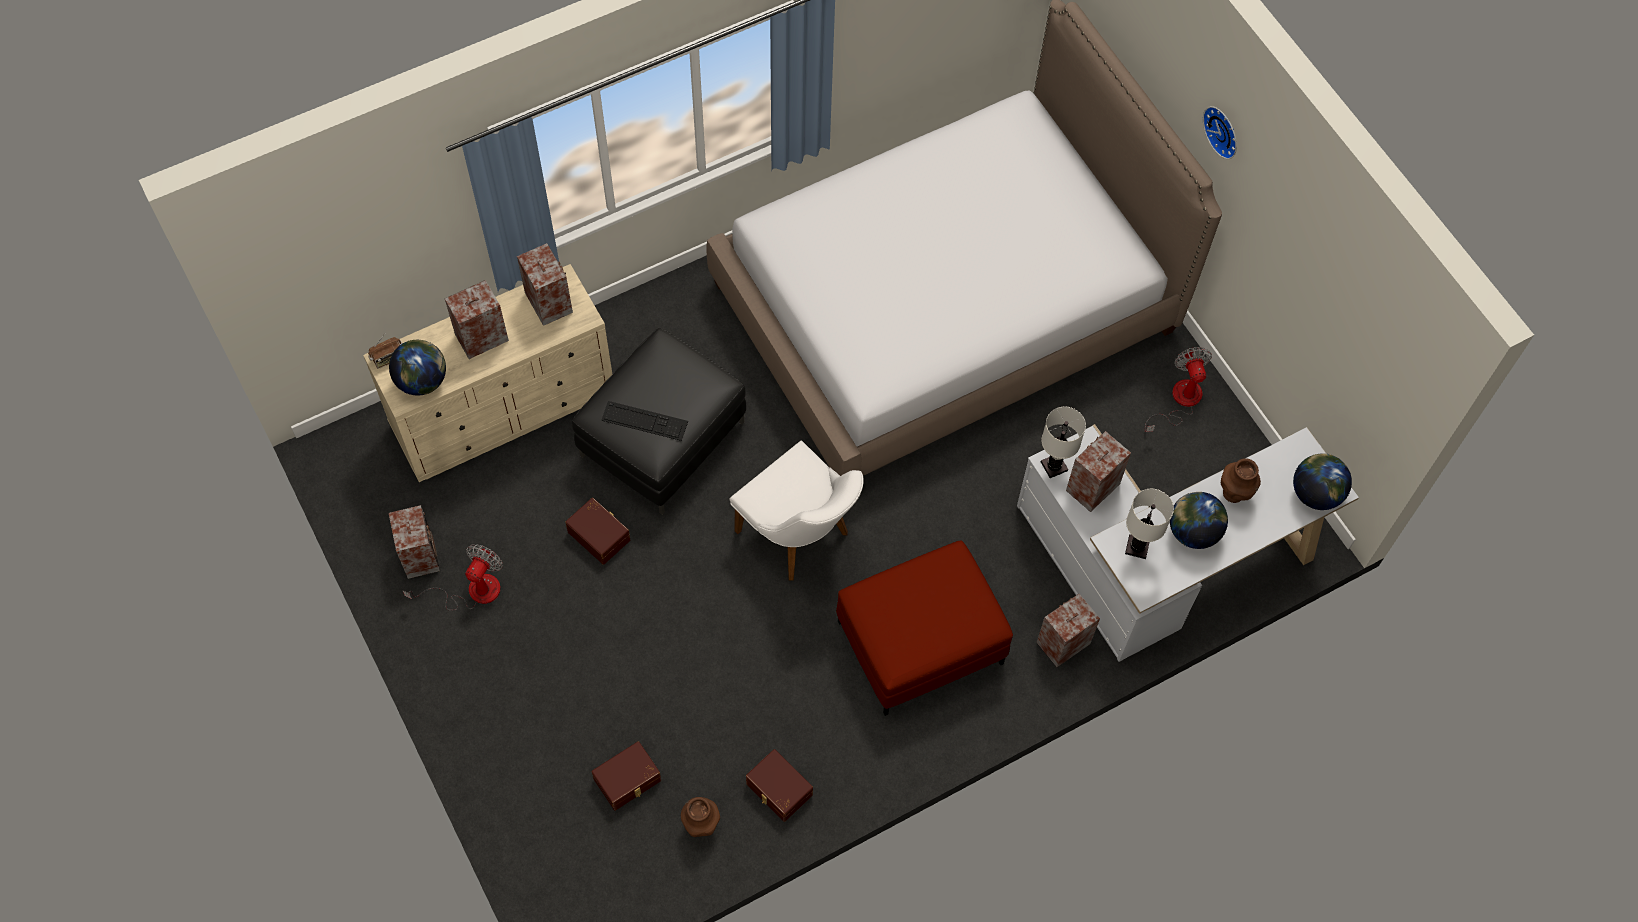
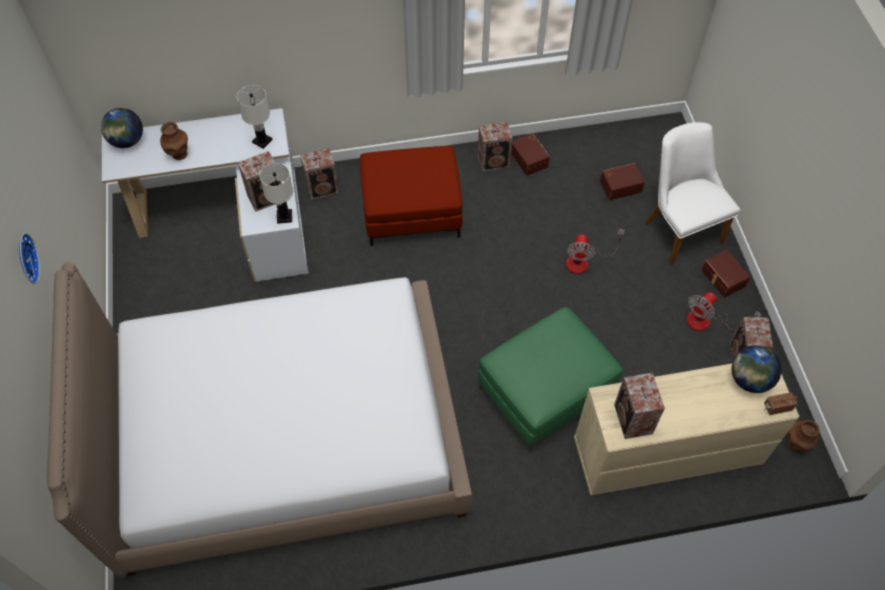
camera: 160 degrees left, 5 degrees down
(480, 337) = (697, 404): speaker -> speaker (494, 161)
(600, 535) = (608, 335): brown storage box -> brown storage box (722, 278)
(644, 421) = (566, 346): keyboard -> none
(662, 438) = (545, 393): black ottoman -> green ottoman
(701, 825) = (581, 153): brown vase -> brown vase (795, 444)
(800, 538) = (466, 294): white chair -> white chair (678, 227)
(1179, 401) = (154, 313): fan -> fan (584, 261)
(1192, 532) = (221, 140): globe -> none

